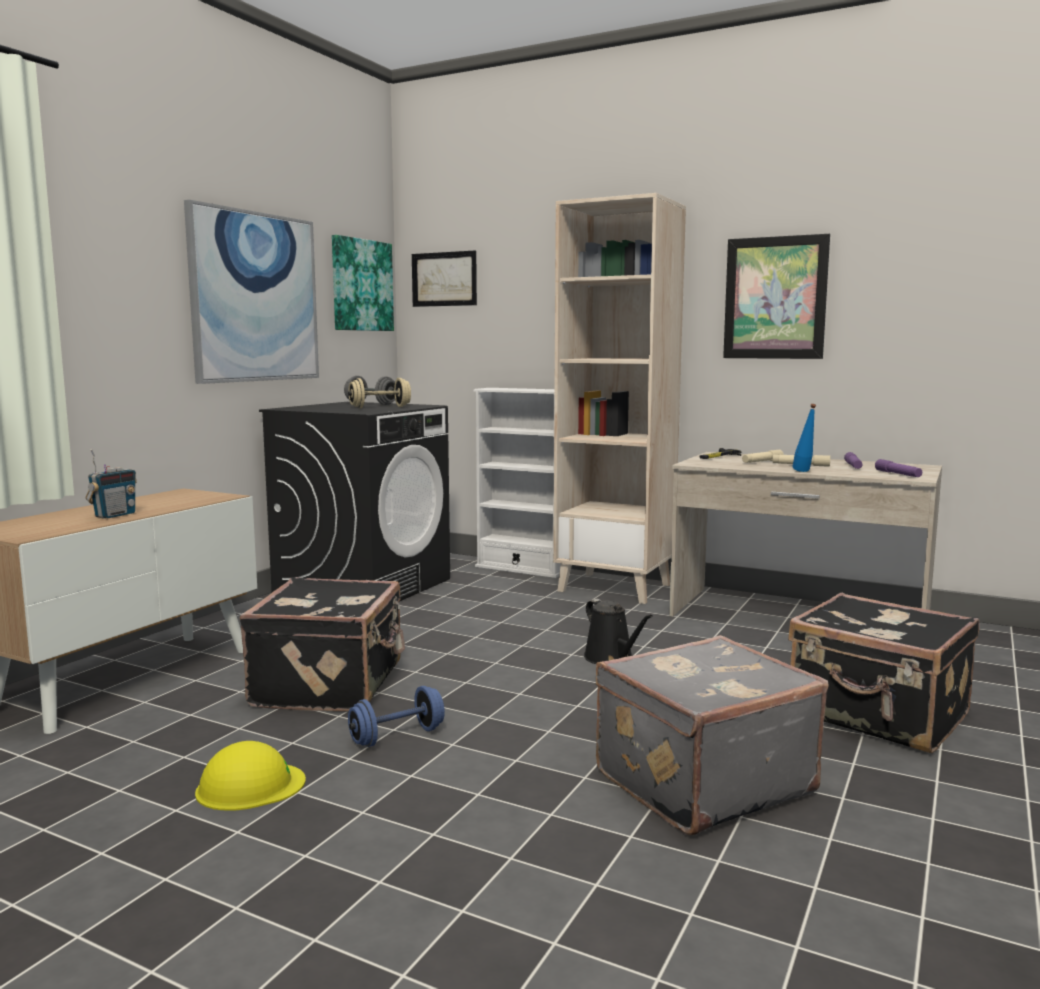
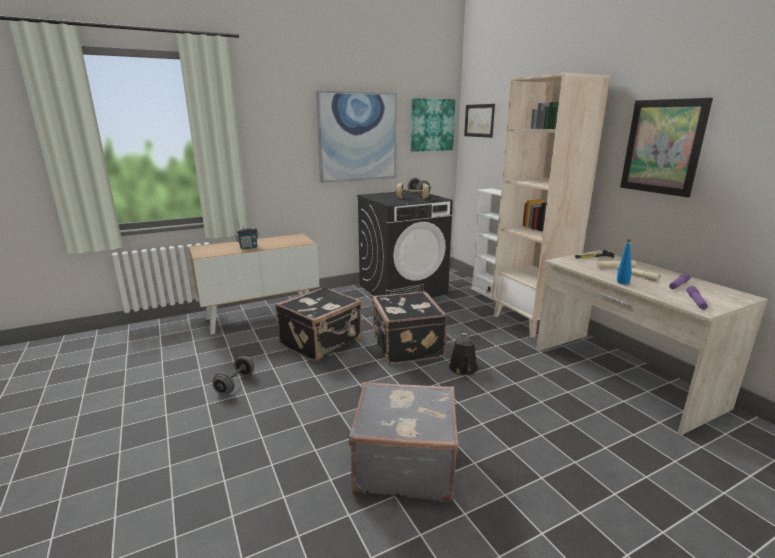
camera: 35 degrees right, 10 degrees up
(250, 786) = (235, 384): yellow hard hat -> grey dumbbell
(397, 736) = (311, 380): blue dumbbell -> none
(878, 716) = (571, 470): black suitcase -> black suitcase (406, 346)

